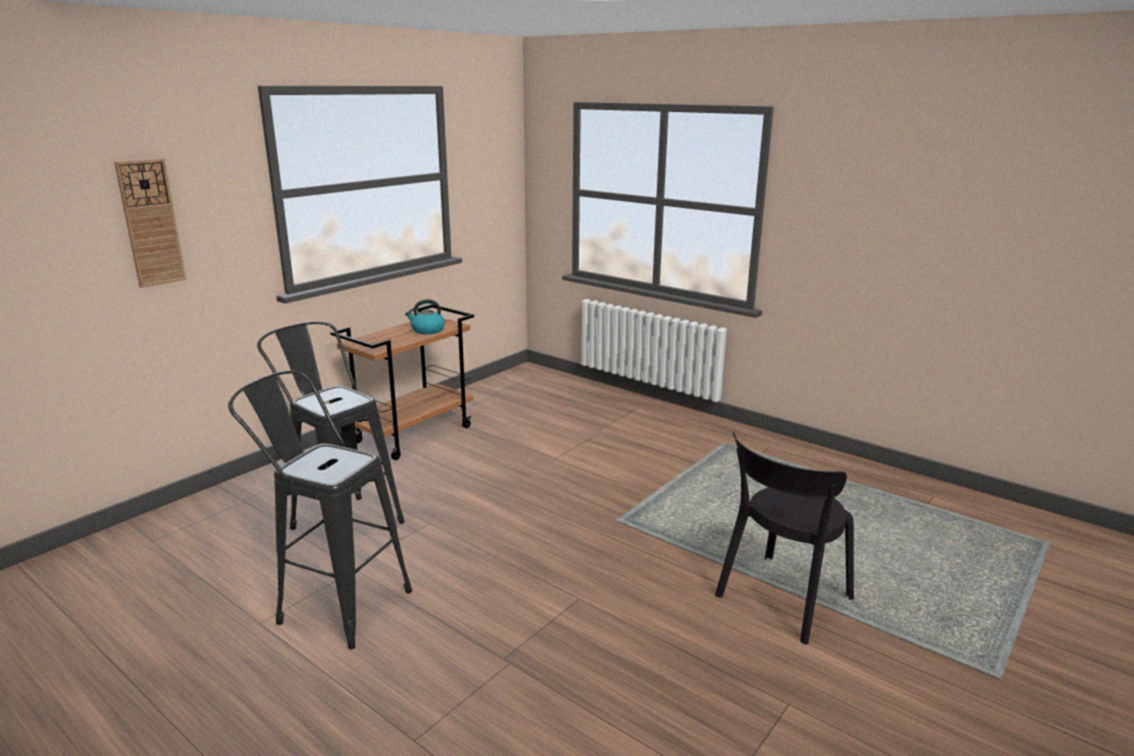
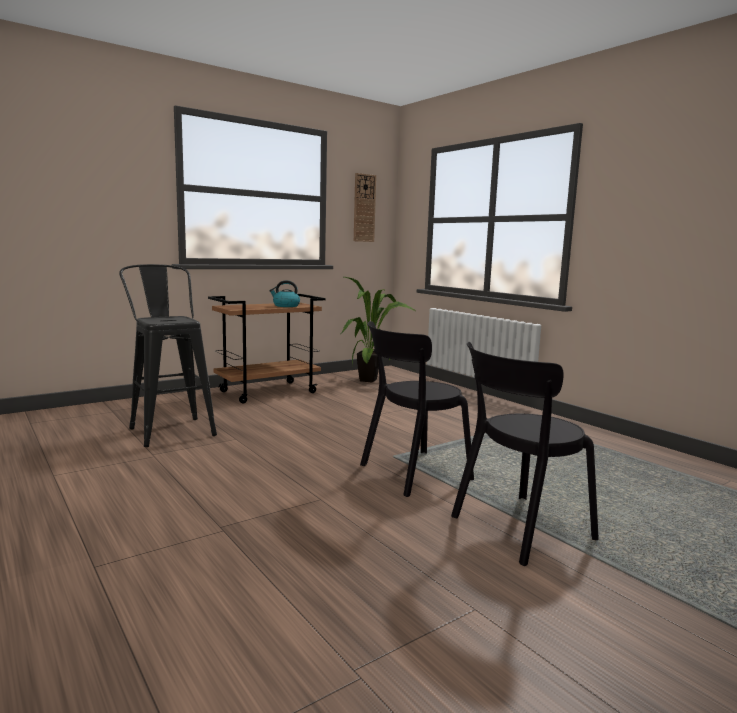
camera: 15 degrees right, 10 degrees down
(151, 223) = (76, 189): wall clock -> wall clock (364, 208)
(335, 603) = (119, 472): black stool -> none
(522, 395) = (372, 381): none -> potted plant
(647, 543) = (411, 473): none -> black chair

